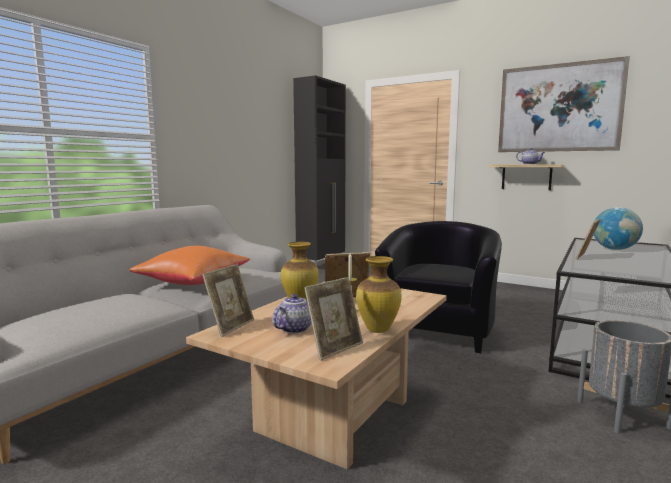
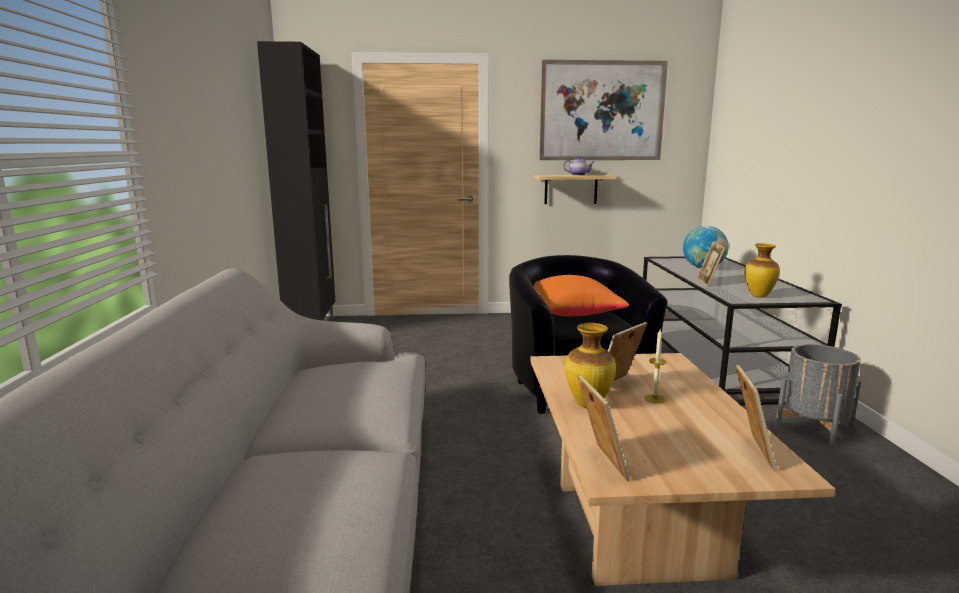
camera: 35 degrees left, 5 degrees up
(192, 282) = (335, 407): orange pillow -> orange pillow (568, 313)
(294, 328) = (663, 440): teapot -> none
(377, 330) = (729, 415): vase -> vase (758, 296)

